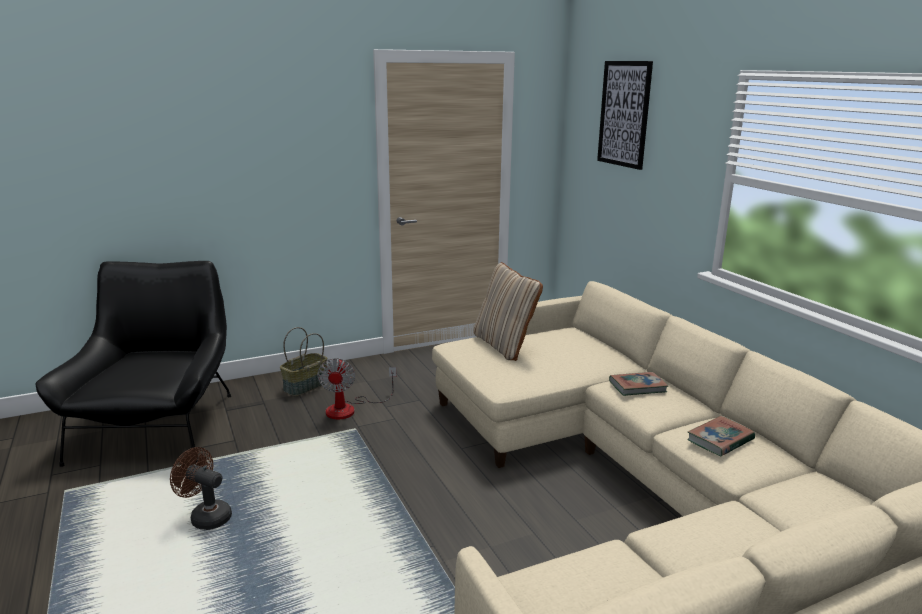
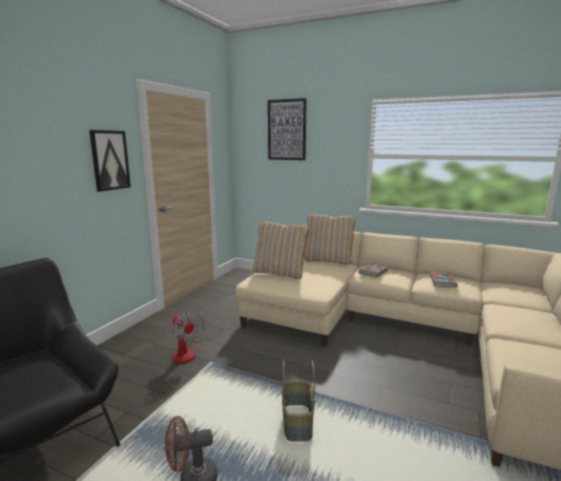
camera: 40 degrees left, 5 degrees down
(305, 386) = (131, 351): basket -> basket (298, 423)
(322, 155) = (110, 160): none -> picture
(607, 348) = (328, 260): none -> beige pillow

